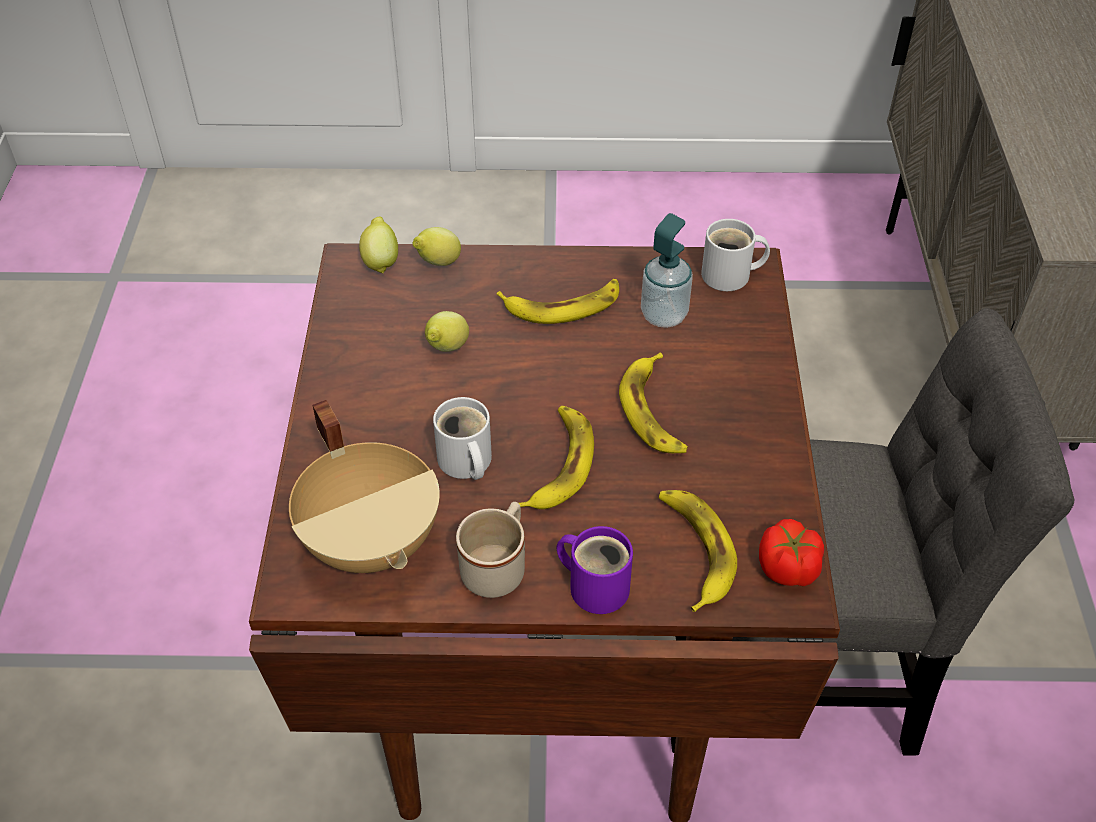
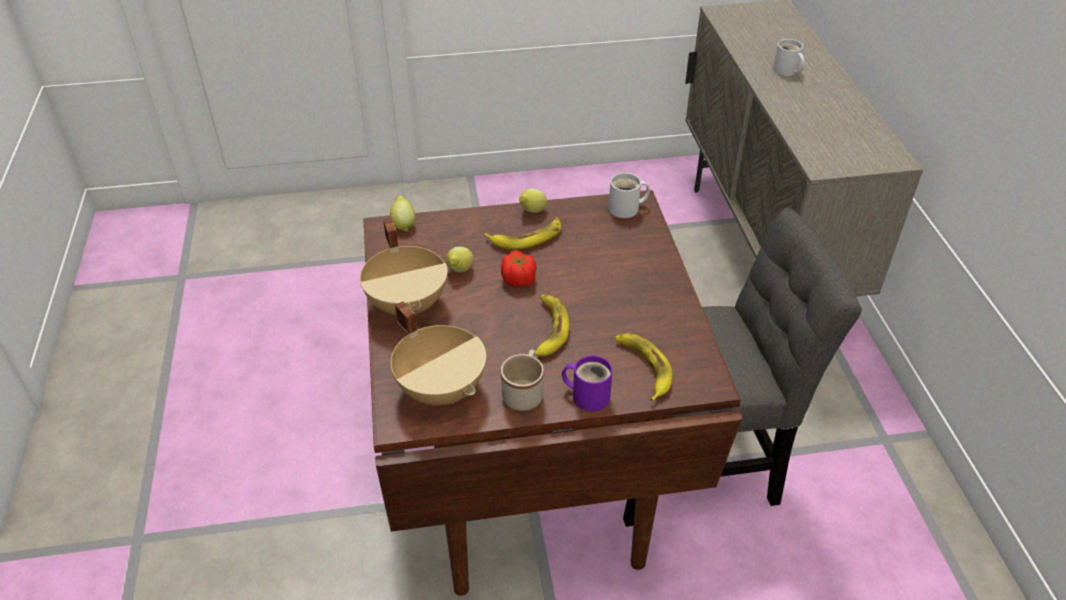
camera: 10 degrees left, 5 degrees down
(357, 393) = (409, 304): none -> beige cooking pot
(437, 263) = (440, 221): lemon -> lemon (532, 212)
(464, 463) = (488, 336): white mug -> white mug (786, 71)
(654, 411) = (599, 292): banana -> none
(664, 315) = (591, 236): soap dispenser -> none
(788, 568) = (702, 370): tomato -> tomato (519, 280)

